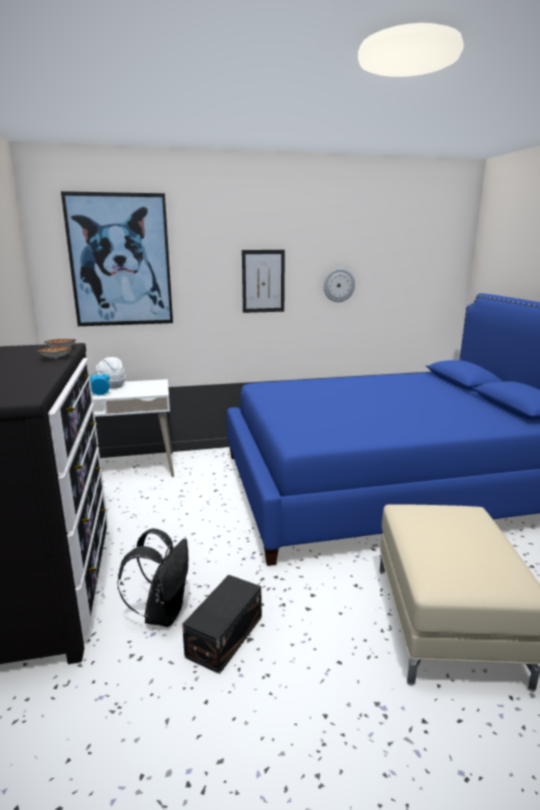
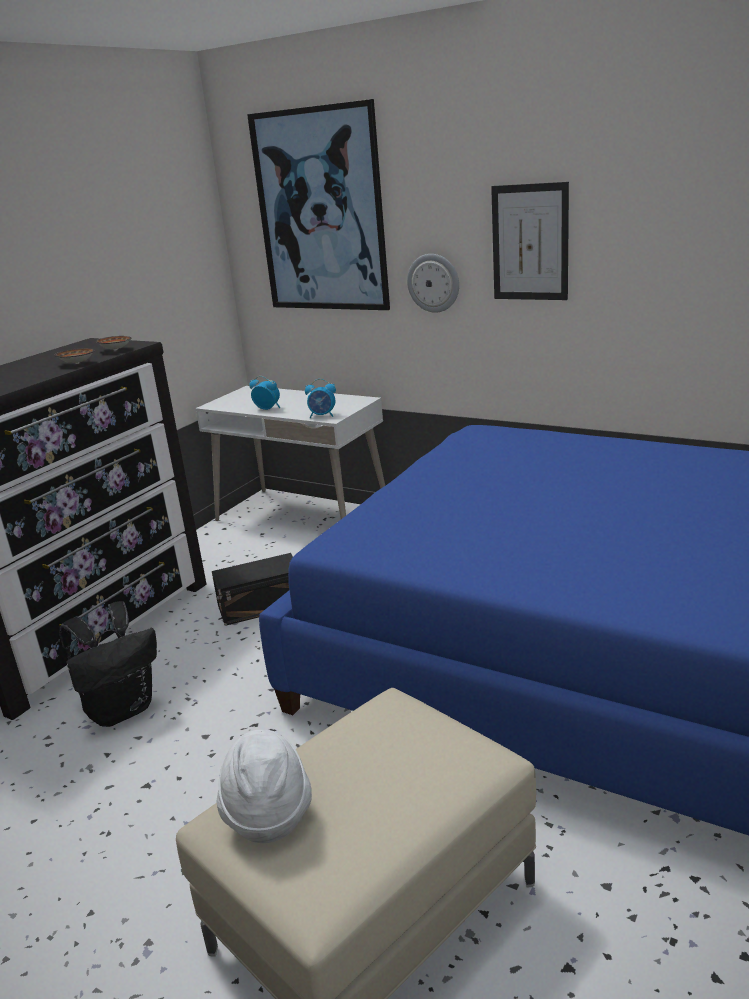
camera: 45 degrees right, 5 degrees up
(111, 386) = (300, 397): white hat -> white hat (268, 814)
(150, 392) = (322, 416): none -> alarm clock
(223, 637) = (130, 767): black storage box -> black storage box (260, 605)
(339, 285) = (682, 251): wall clock -> wall clock (433, 283)

